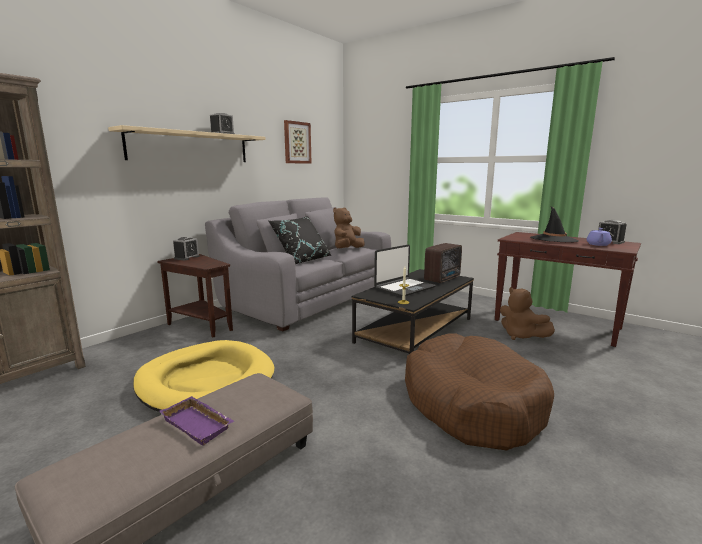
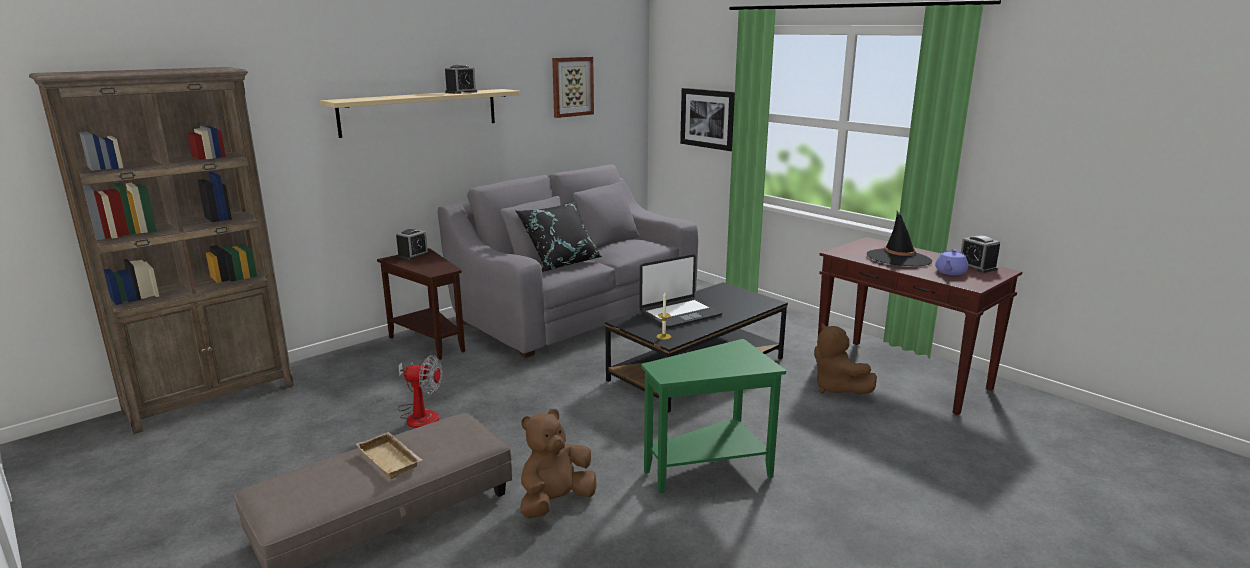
camera: 10 degrees right, 5 degrees up
(199, 424) = (392, 459): purple tray -> beige tray
(206, 381) = (420, 415): yellow dog bed -> fan
(347, 249) = (629, 247): brown plush toy -> brown plush toy (555, 502)
(388, 166) = (708, 118): none -> picture
(443, 279) = (743, 302): radio -> none
(471, 403) = (710, 469): brown dog bed -> green side table

